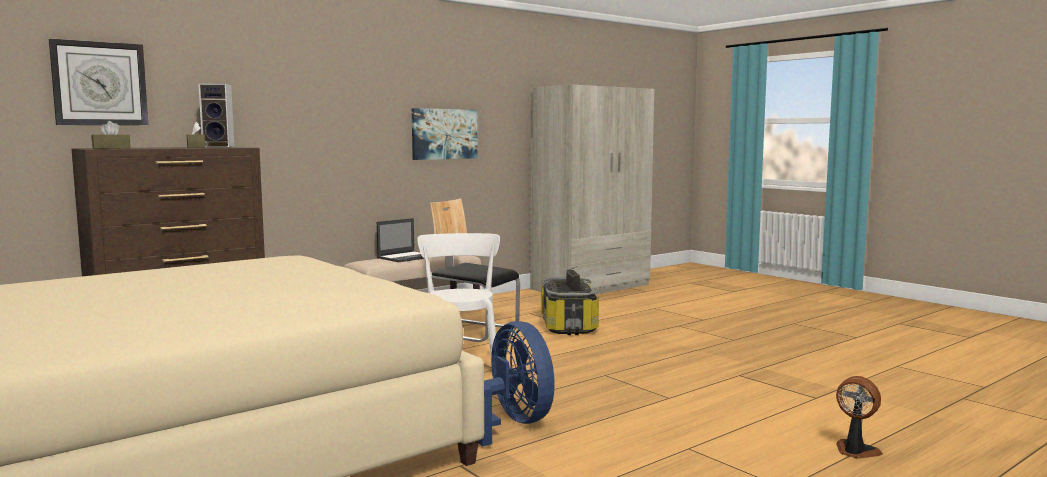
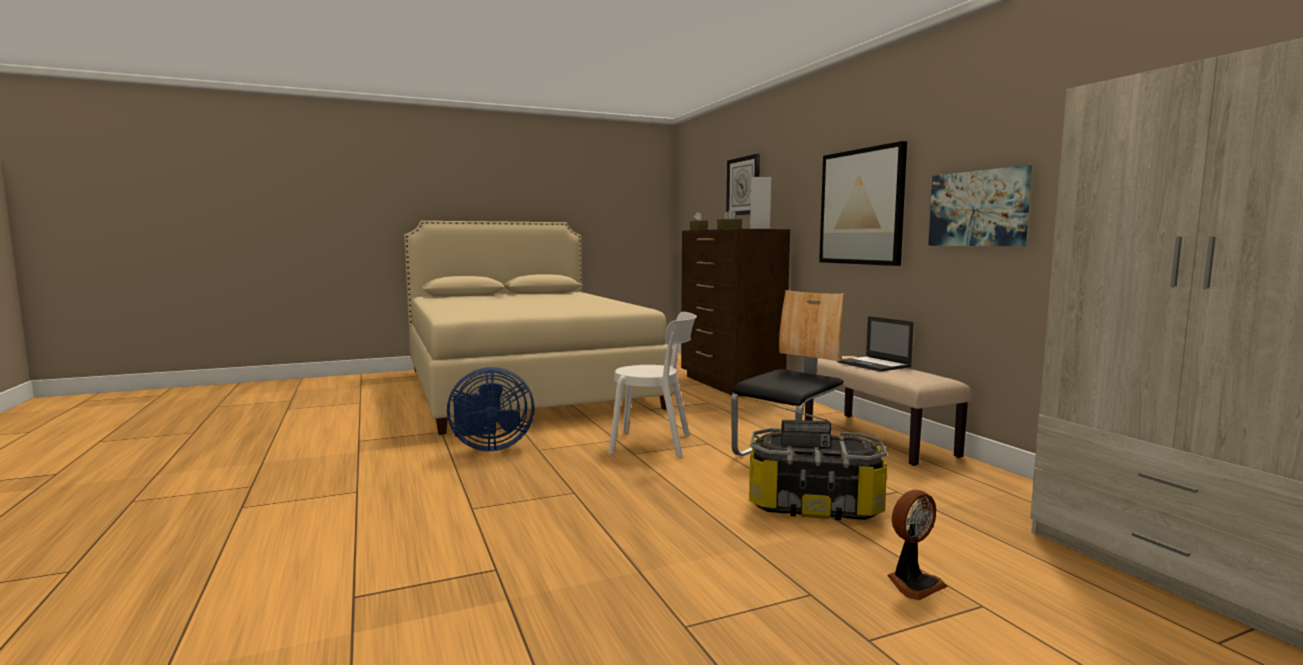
camera: 105 degrees right, 0 degrees up
(337, 127) = (861, 207): none -> picture
(855, 451) = (218, 560): fan -> fan (913, 583)

